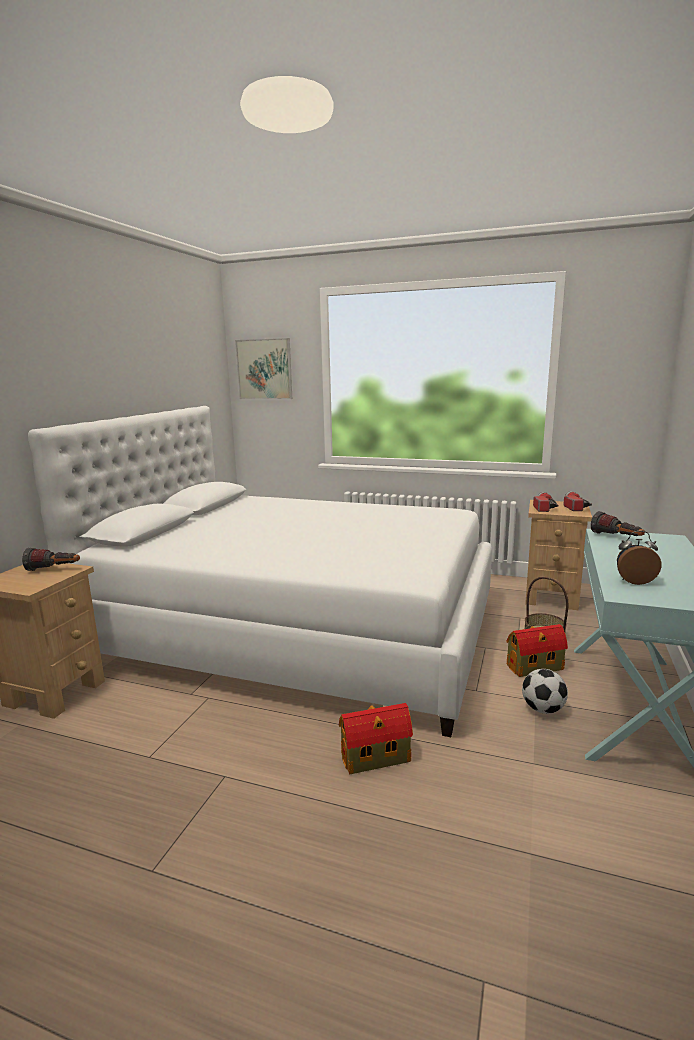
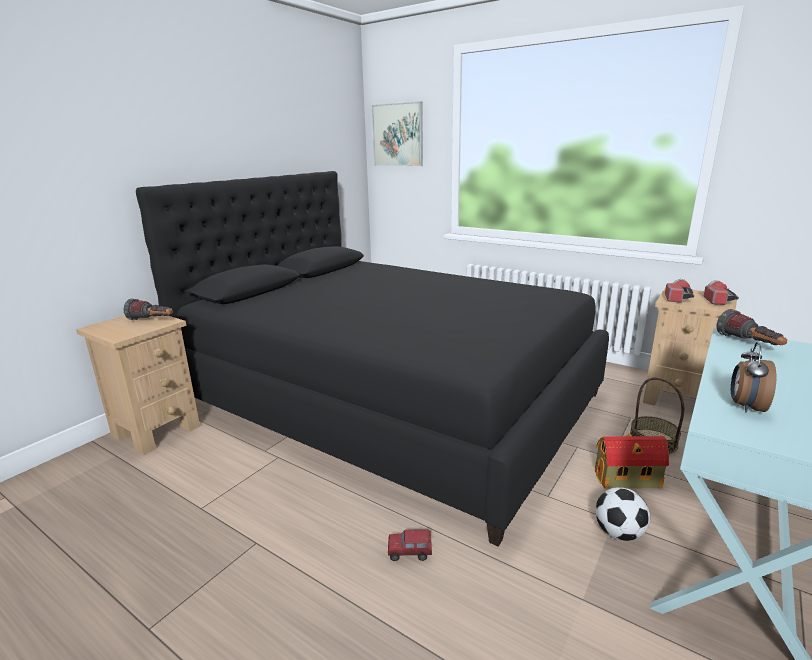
camera: 15 degrees right, 5 degrees up
(297, 628) = (389, 398): white bed -> black bed
(377, 757) = (409, 554): toy house -> toy truck
(634, 581) = (745, 406): alarm clock -> alarm clock turned 90 degrees counterclockwise

